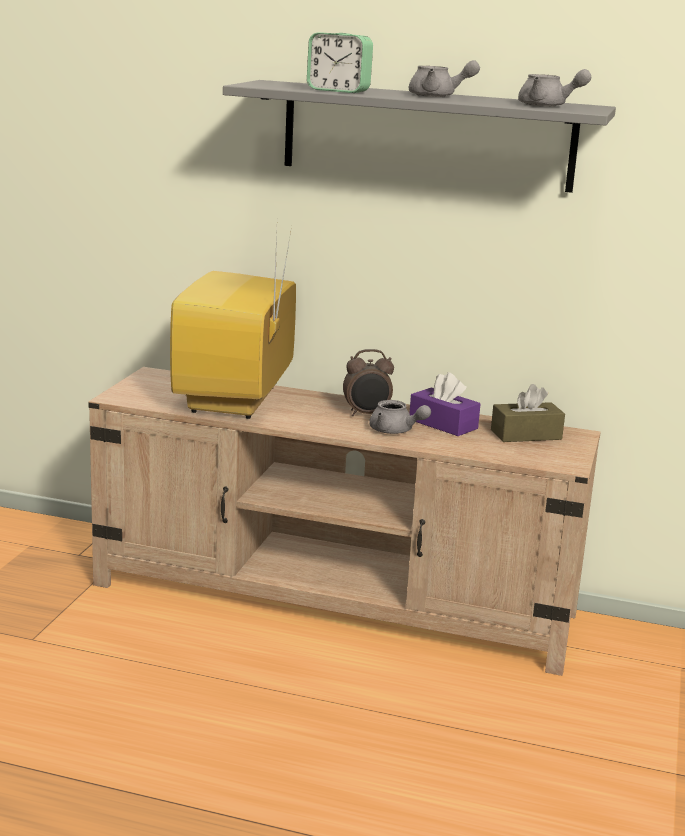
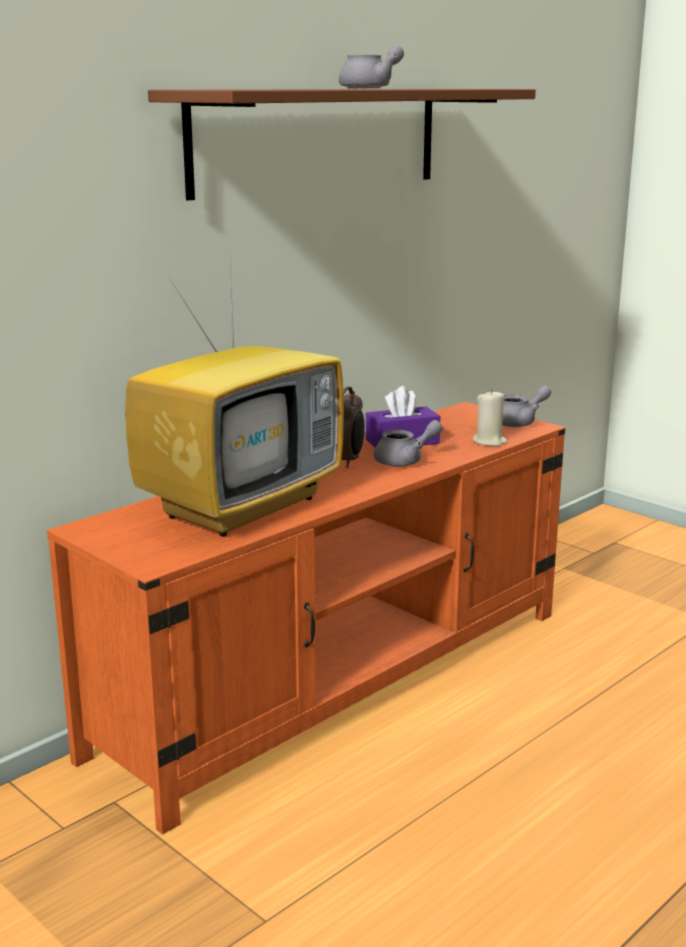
camera: 60 degrees left, 0 degrees up
(236, 401) = (242, 505): television -> television turned 90 degrees counterclockwise
(335, 600) = (342, 680): beige tv stand -> orange tv stand
(338, 91) = (313, 88): alarm clock -> none
(427, 136) = (318, 139): grey shelf -> brown shelf
(491, 452) = (489, 442): none -> beige candle
(526, 435) = (455, 422): brown tissue box -> none
(548, 106) = (464, 88): grey teapot -> grey teapot (519, 422)

